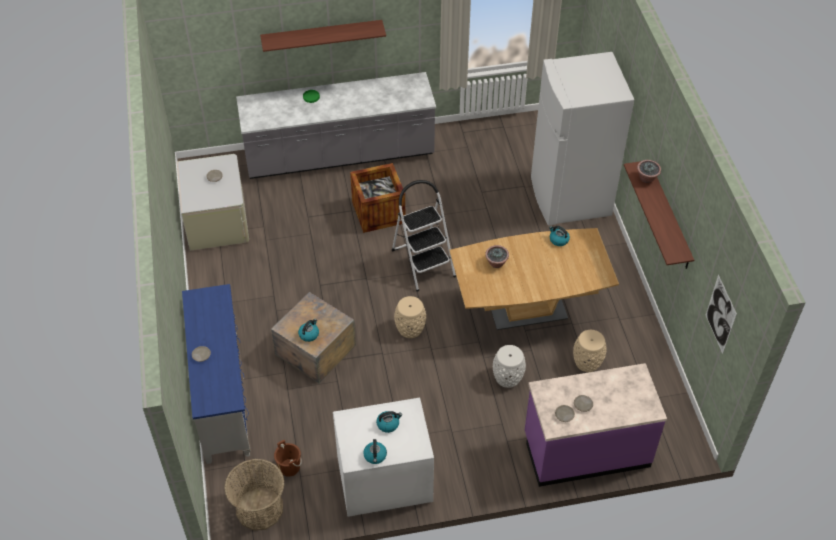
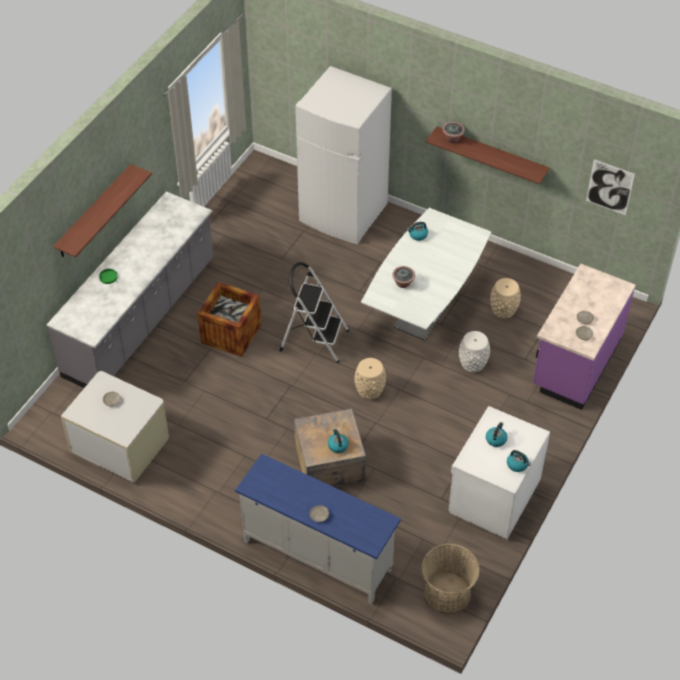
camera: 50 degrees left, 0 degrees up
(289, 467) = (426, 550): brown bucket -> none
(528, 310) = (424, 310): brown dining table -> white dining table

